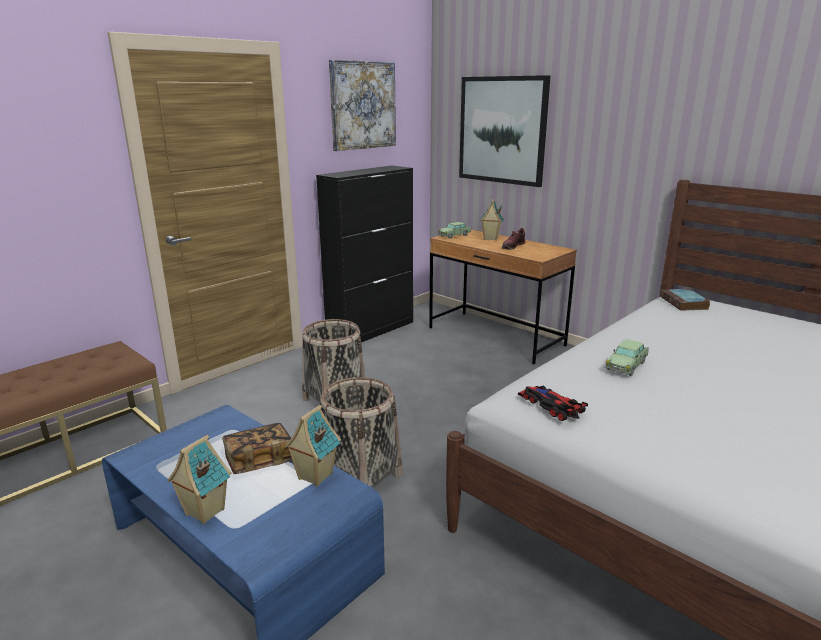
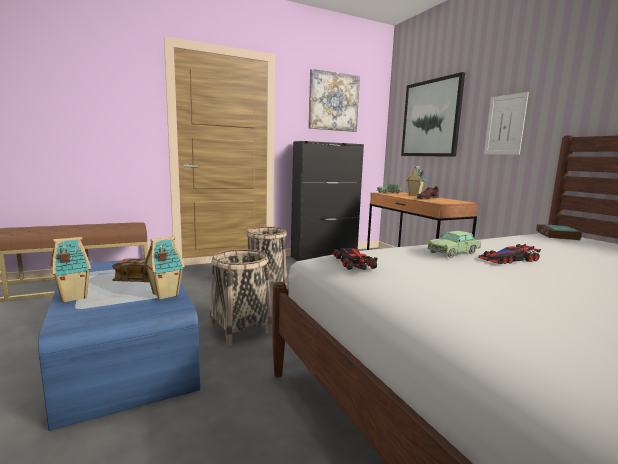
camera: 20 degrees right, 10 degrees down
(607, 155) = (505, 125): none -> picture
(679, 367) = (508, 259): none -> toy car

